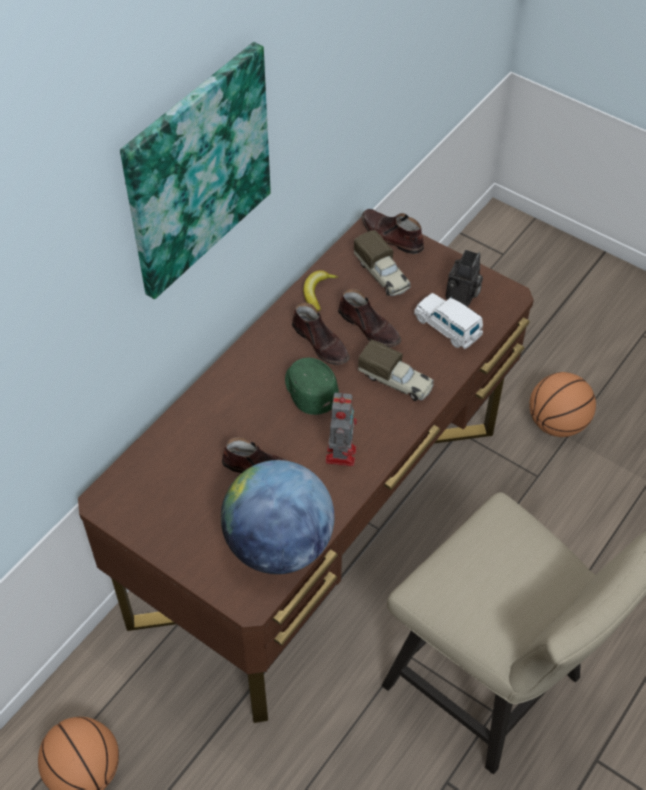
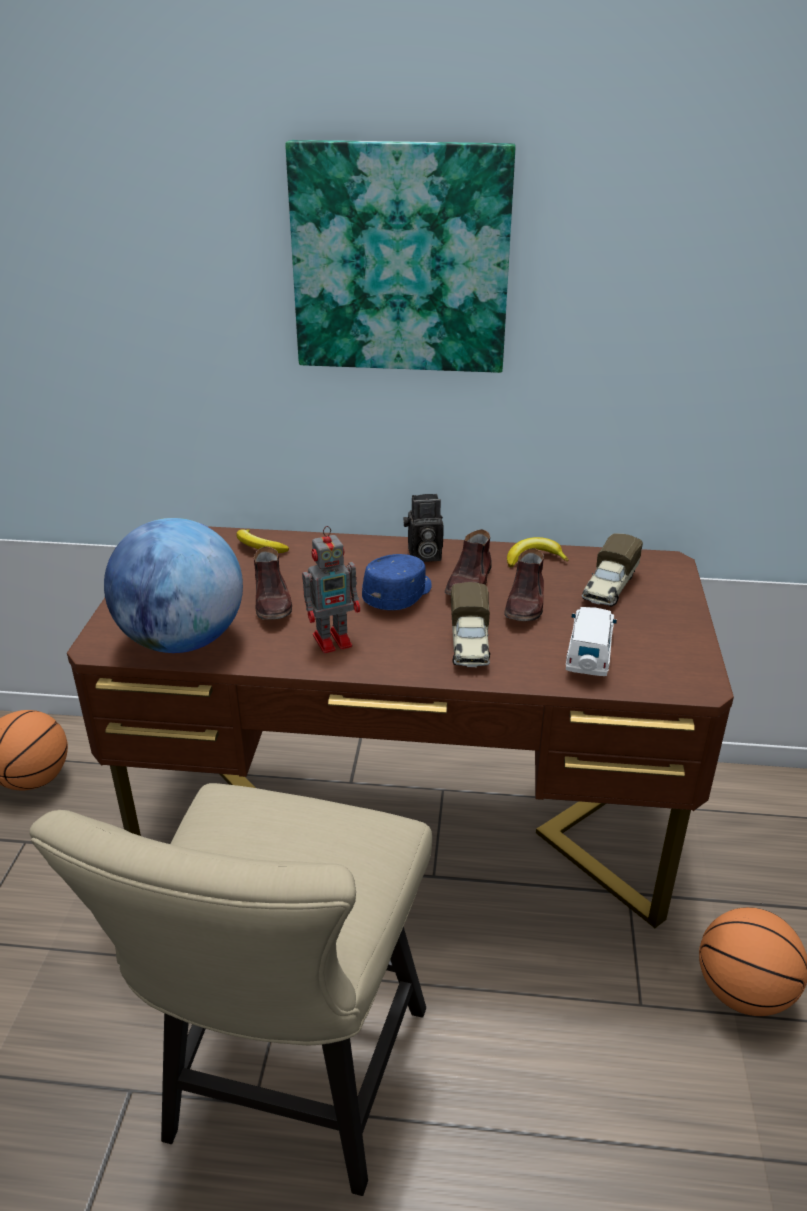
camera: 60 degrees right, 20 degrees down
(172, 447) = (259, 547): none -> banana
(309, 391) = (399, 595): green cap -> blue cap
(391, 236) = (671, 576): brown shoe -> none
(462, 296) = (650, 649): camera -> camera (423, 555)

